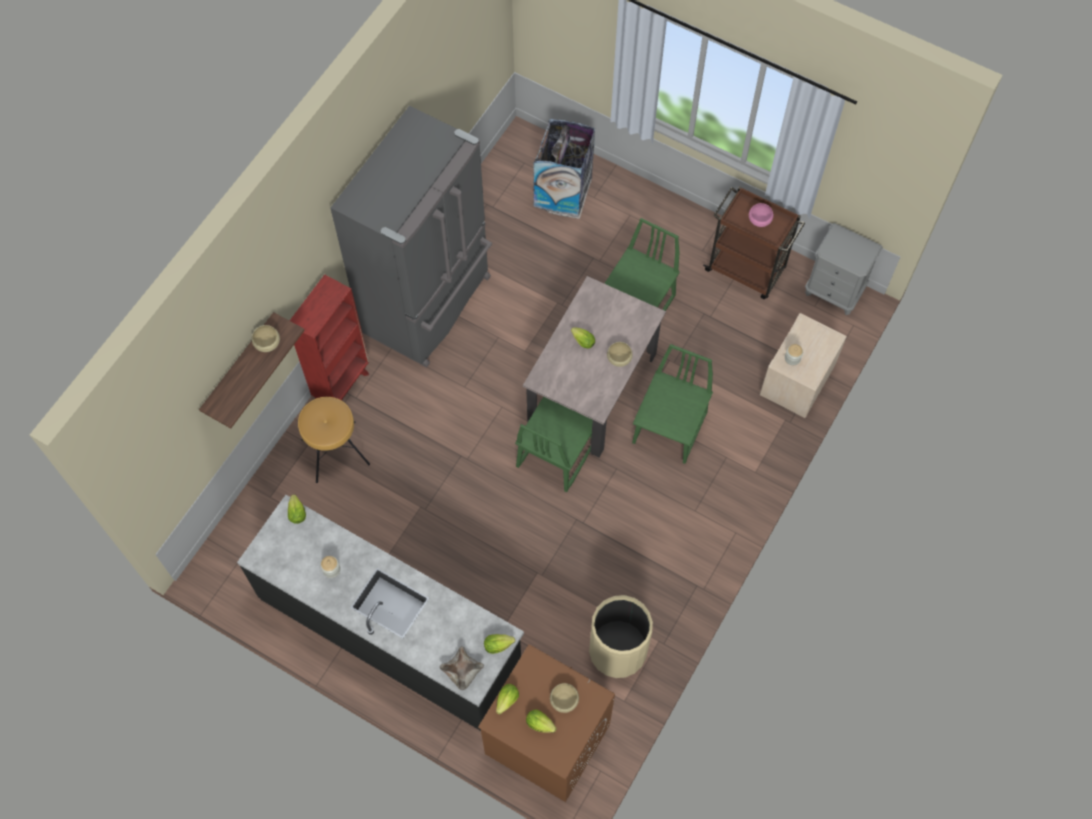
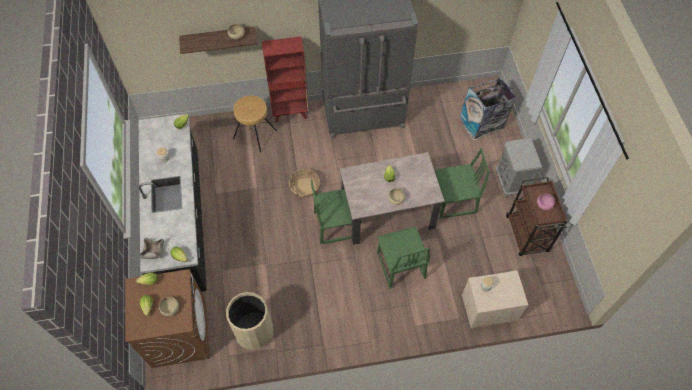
camera: 50 degrees right, 5 degrees down
(470, 451) = (304, 187): none -> basket
(670, 428) = (400, 266): green chair -> green chair turned 90 degrees clockwise
(834, 291) = (561, 287): grey nightstand -> grey nightstand (511, 183)

